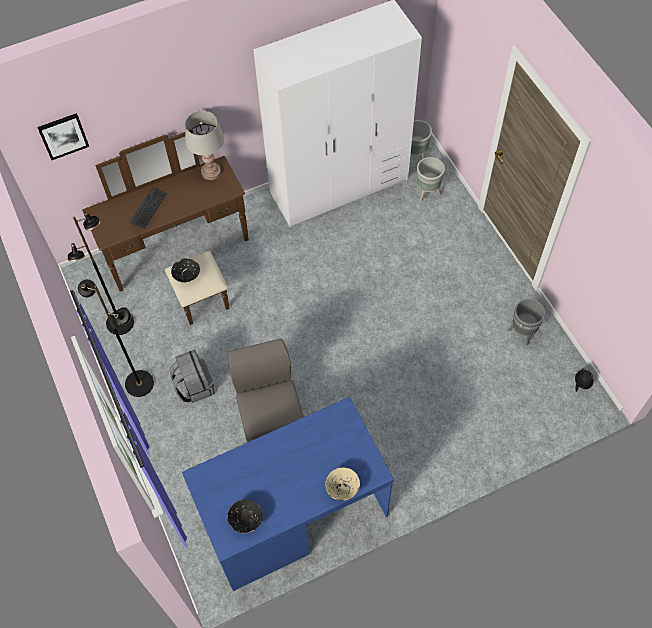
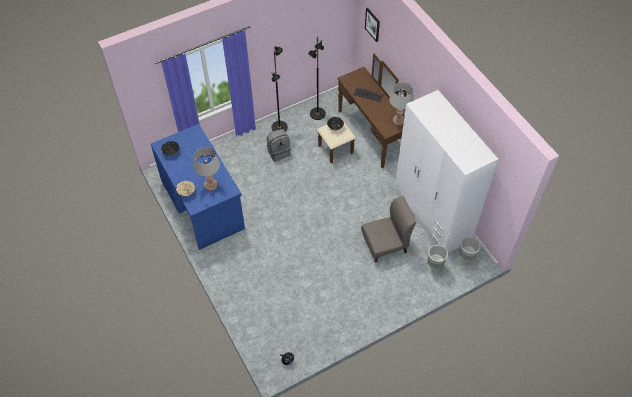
camera: 85 degrees right, 5 degrees down
(270, 415) = (261, 189): grey chair -> grey chair (385, 245)
(330, 446) = (210, 185): none -> grey table lamp
(522, 333) = (325, 325): grey planter -> none

